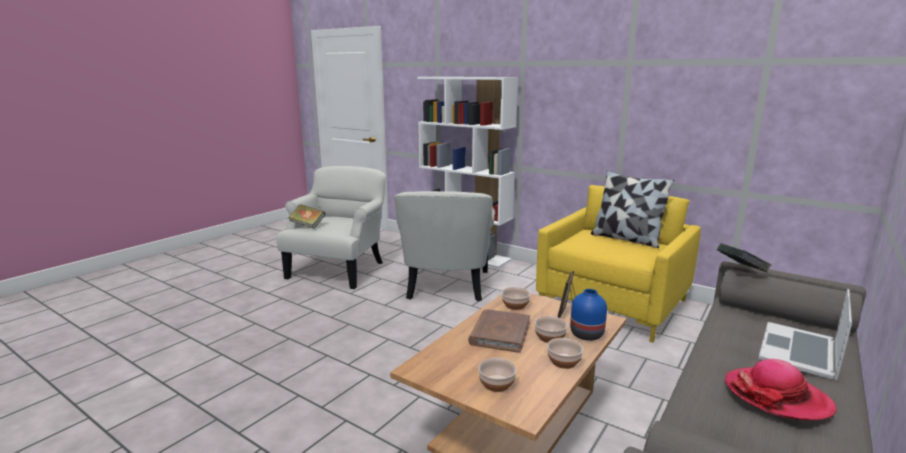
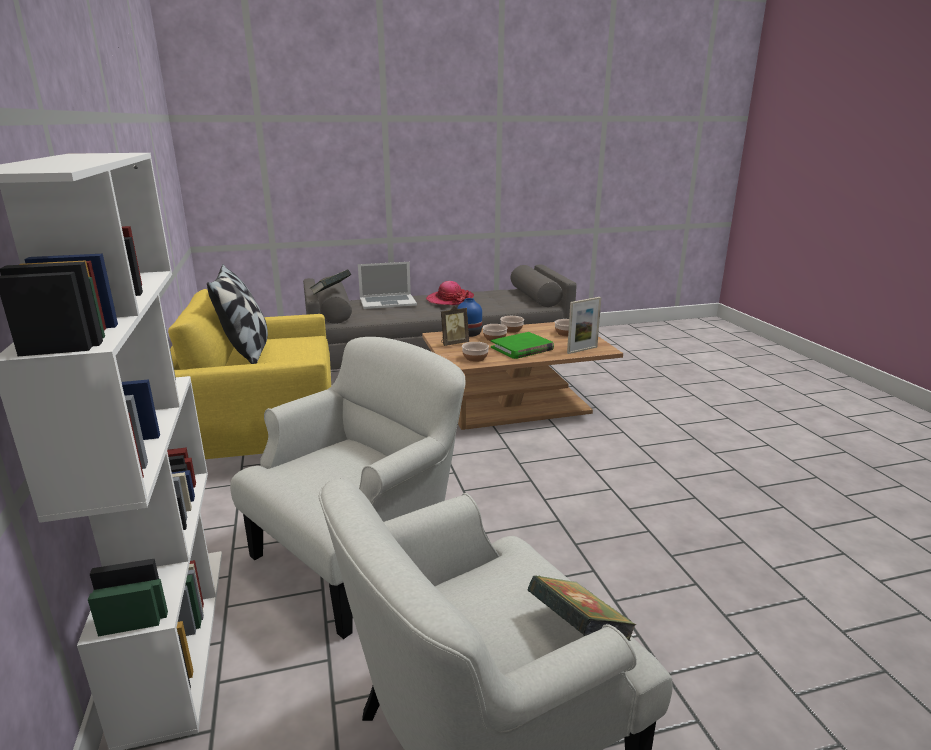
camera: 140 degrees left, 5 degrees up
(439, 356) = (582, 350): none -> picture frame
(500, 333) = (522, 348): brown book -> green book

